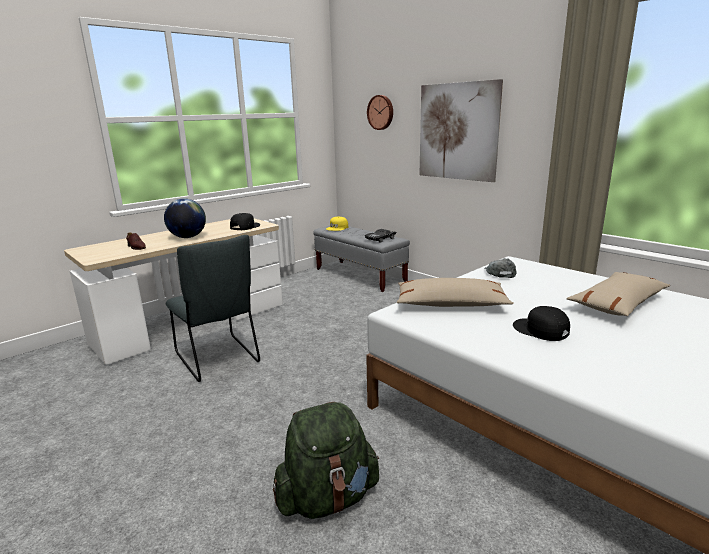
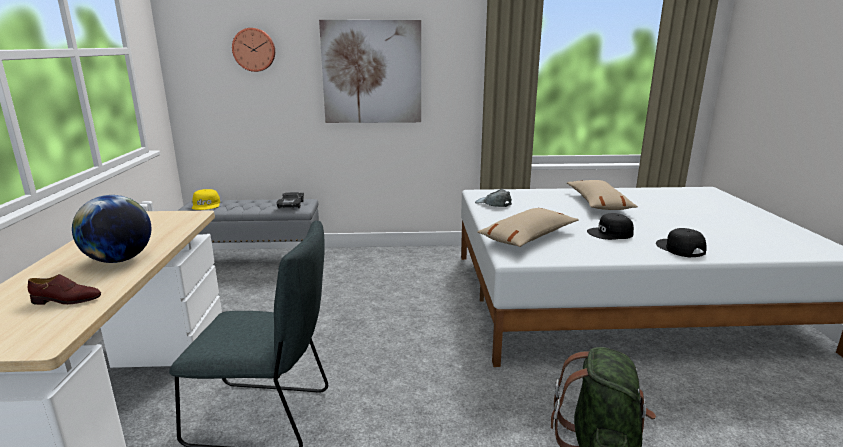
camera: 50 degrees left, 0 degrees up
(244, 226) = (169, 223): black cap -> black cap (679, 248)

